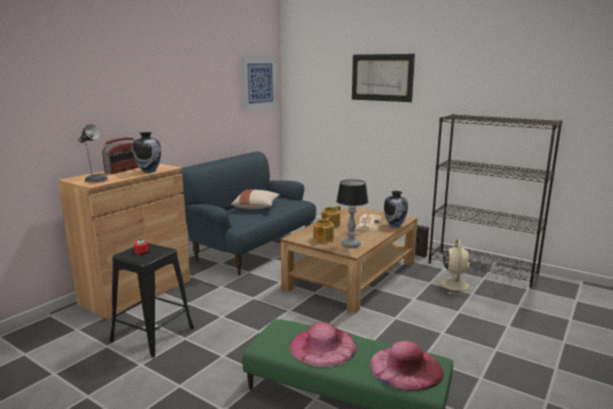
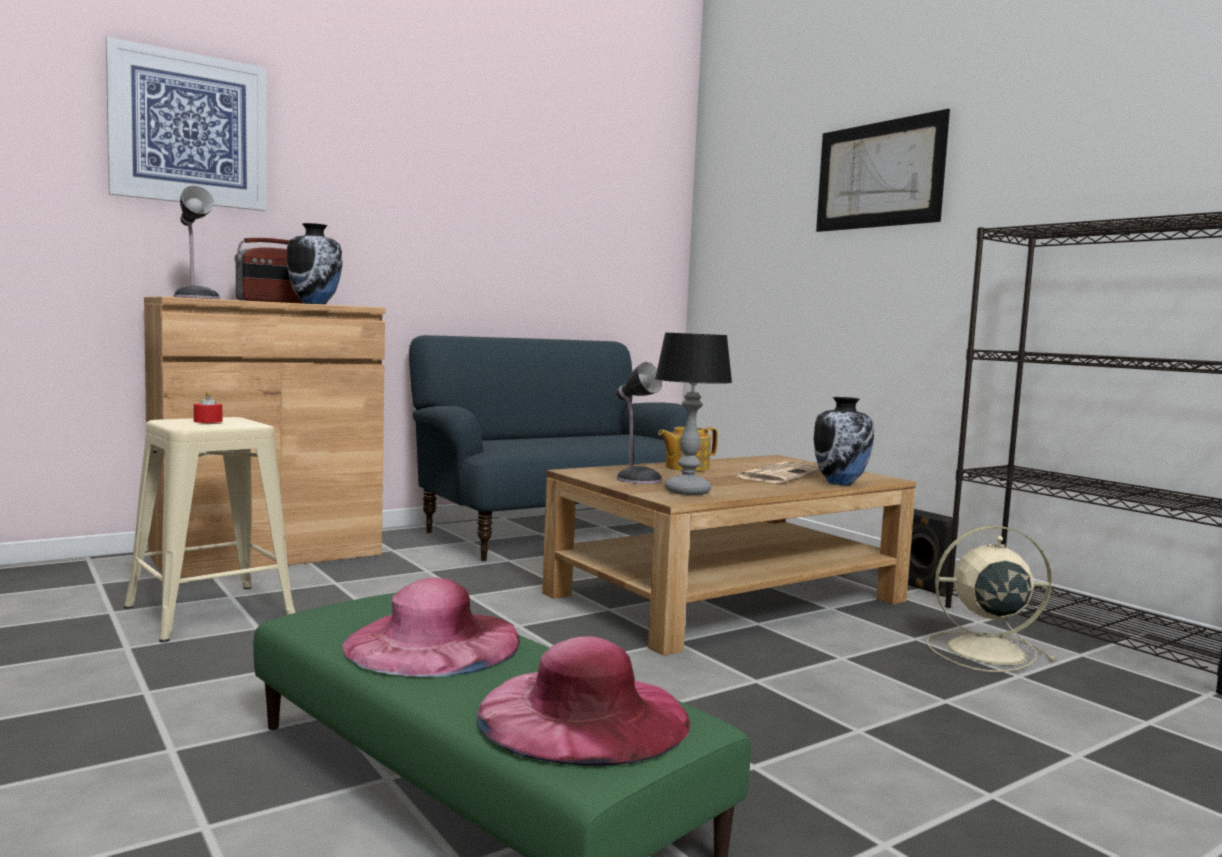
camera: 20 degrees right, 10 degrees down
(153, 334) = (210, 611): black stool -> beige stool
(256, 207) = (571, 440): beige pillow -> none
(259, 82) = (634, 204): picture -> picture (189, 129)
(323, 239) = (637, 479): teapot -> table lamp
(454, 284) = (982, 651): beige fan -> beige fan turned 120 degrees counterclockwise

